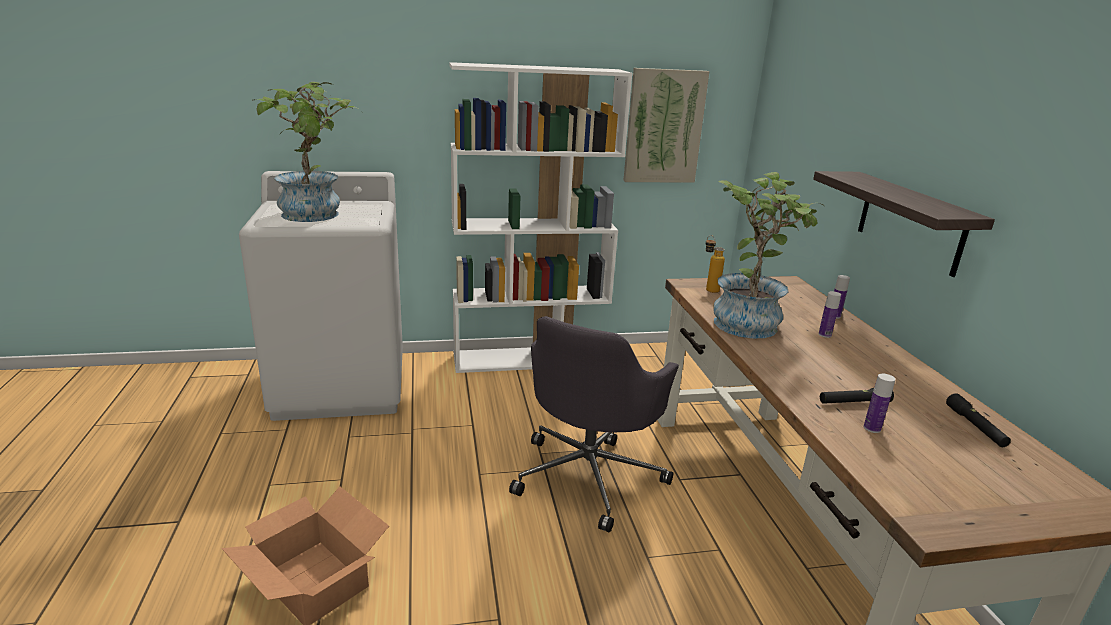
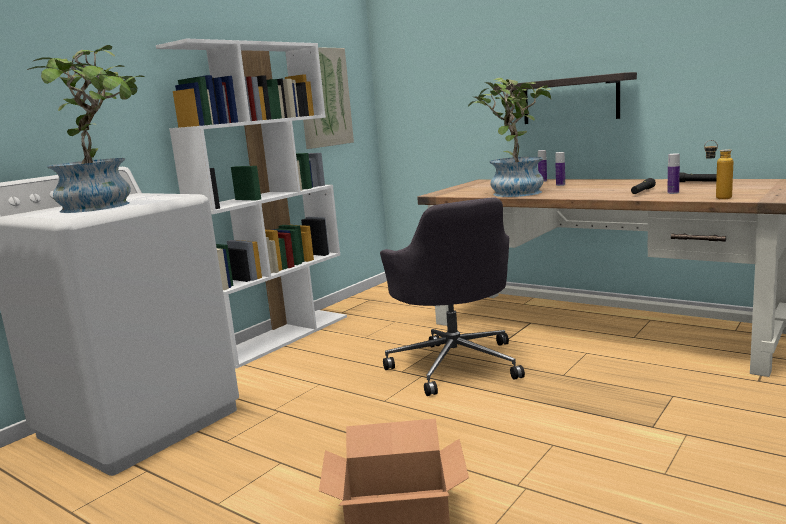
camera: 40 degrees left, 10 degrees down
(708, 289) = (454, 192): bottle -> bottle (717, 198)

